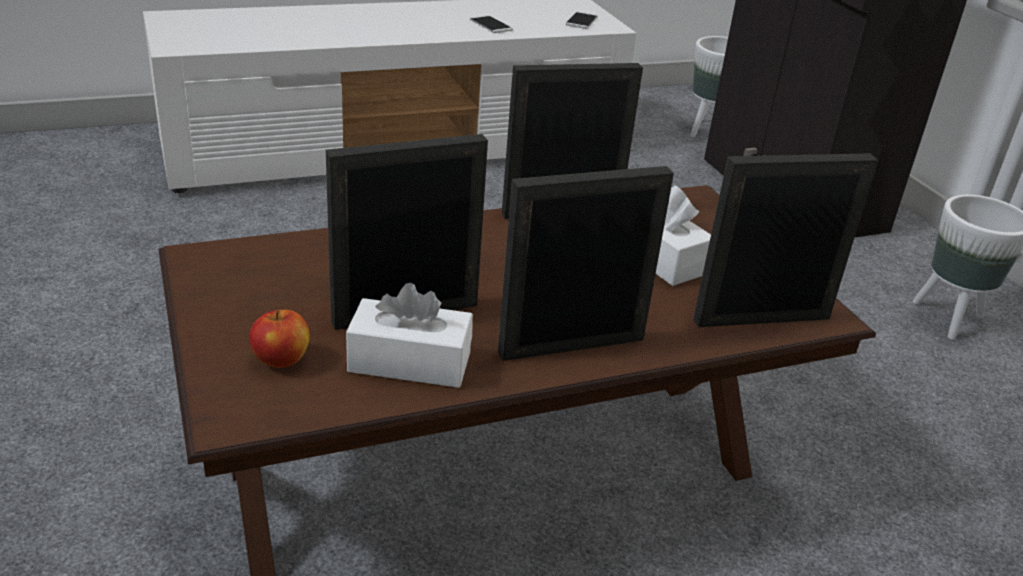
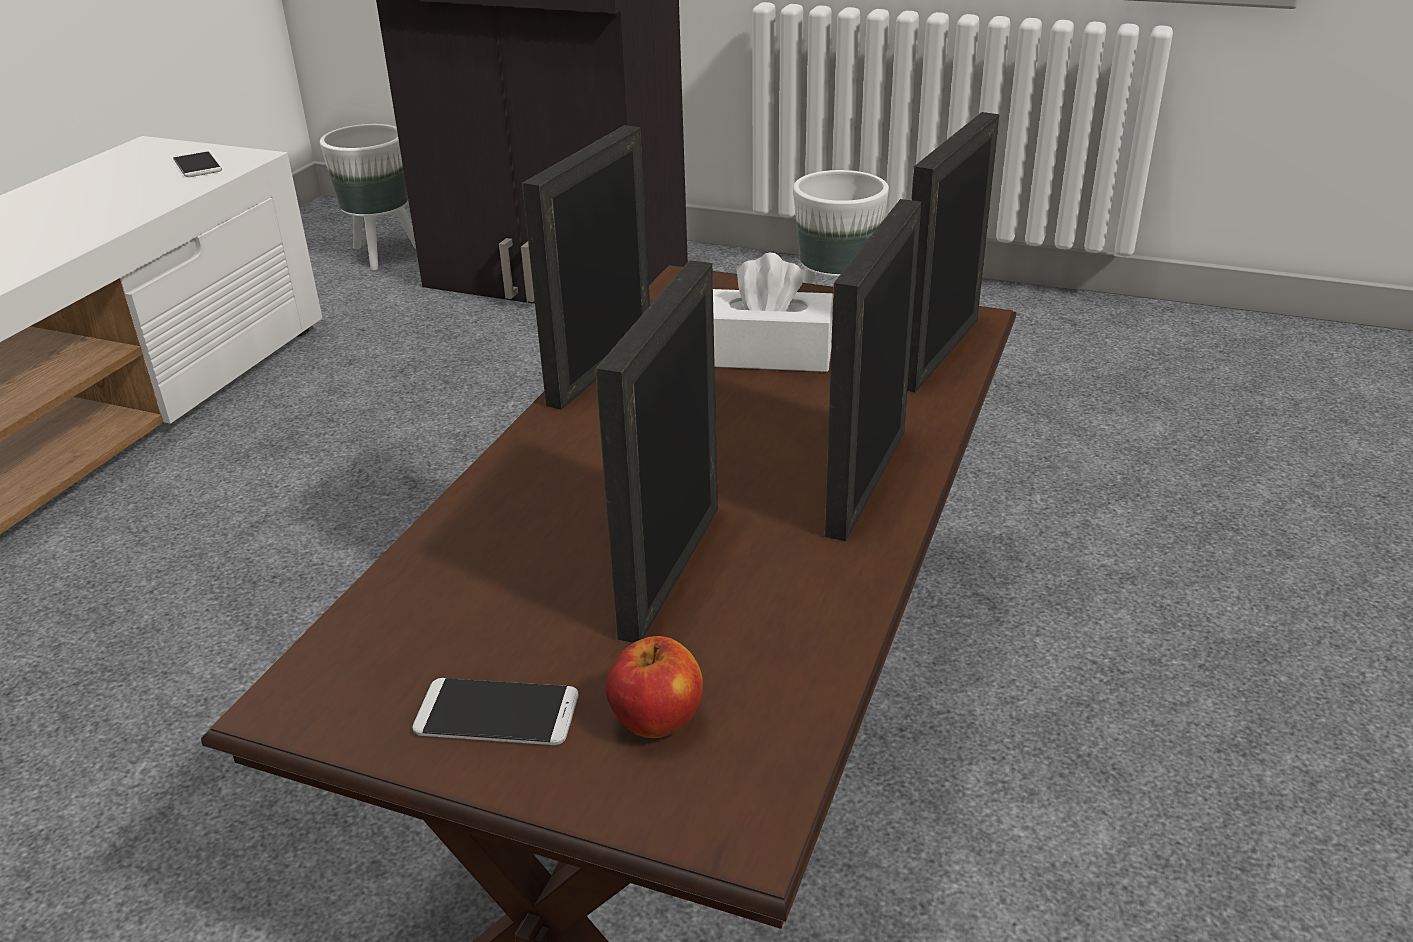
camera: 45 degrees left, 0 degrees up
(409, 362) = (777, 611): white tissue box -> none
(491, 25) = (86, 217): phone -> phone (497, 713)

